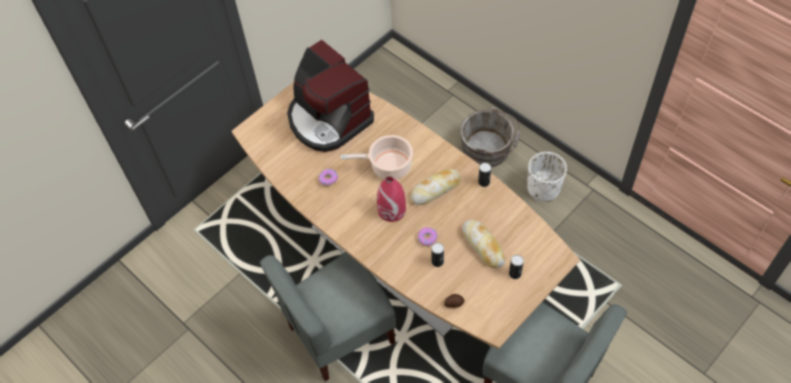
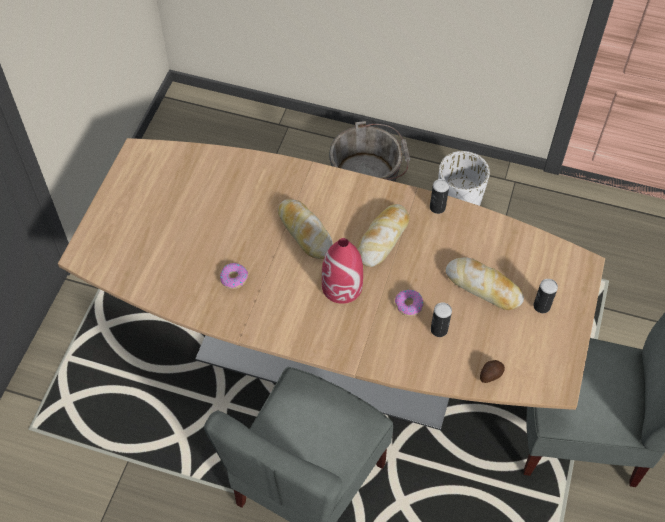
camera: 30 degrees left, 0 degrees up
(328, 119) = (189, 200): coffee machine -> none
(388, 166) = (305, 232): cooking pot -> bread

